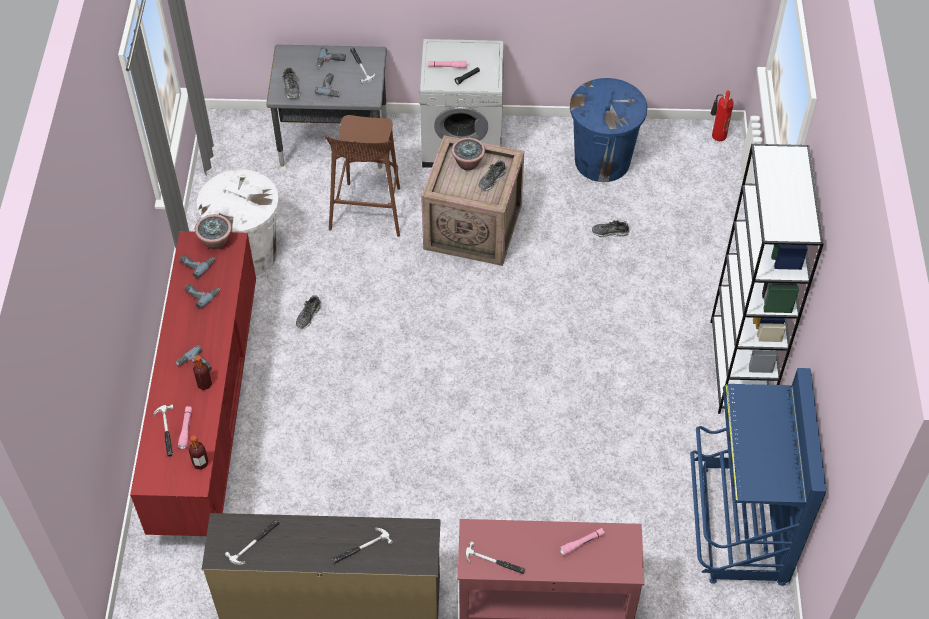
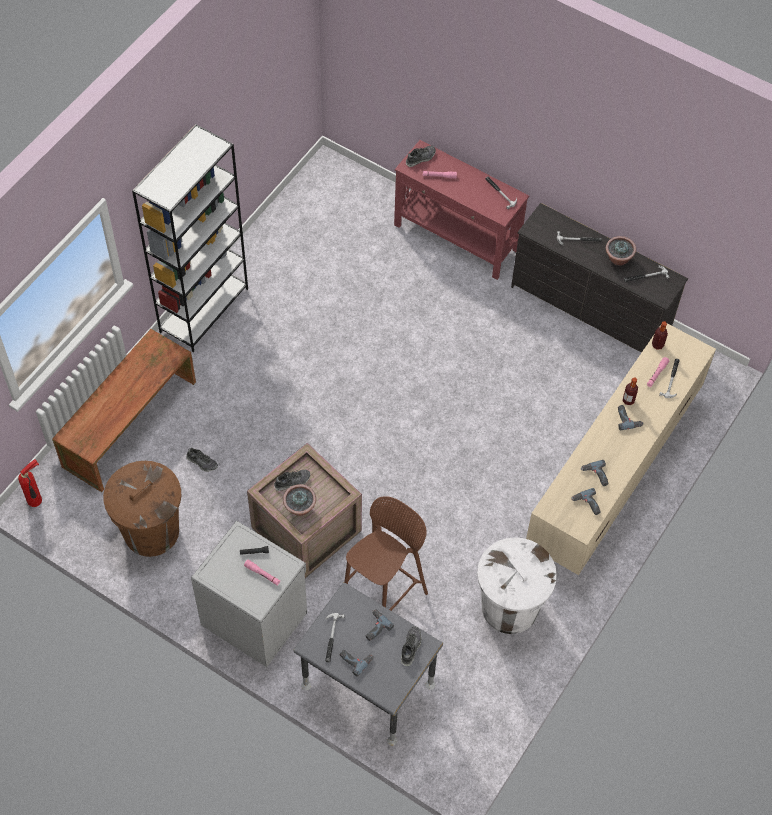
camera: 150 degrees left, 5 degrees up
(208, 417) = (613, 477): red cabinet -> beige cabinet
(216, 241) = (561, 517): potted plant -> potted plant (618, 259)
(308, 316) = (490, 520): shoe -> shoe (420, 158)
(602, 161) = (151, 531): blue trash can -> brown trash can
(705, 231) = (129, 422): none -> brown bench
(736, 525) = (299, 220): blue shoe rack -> none

